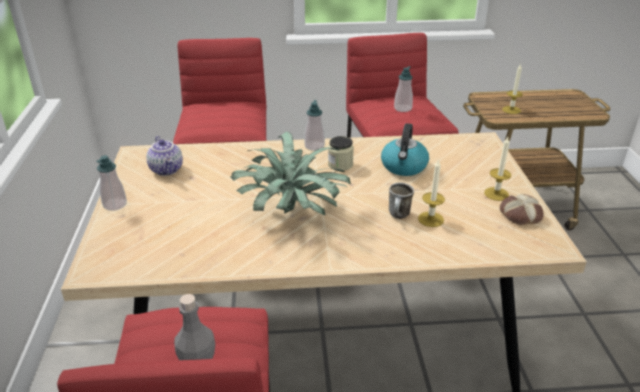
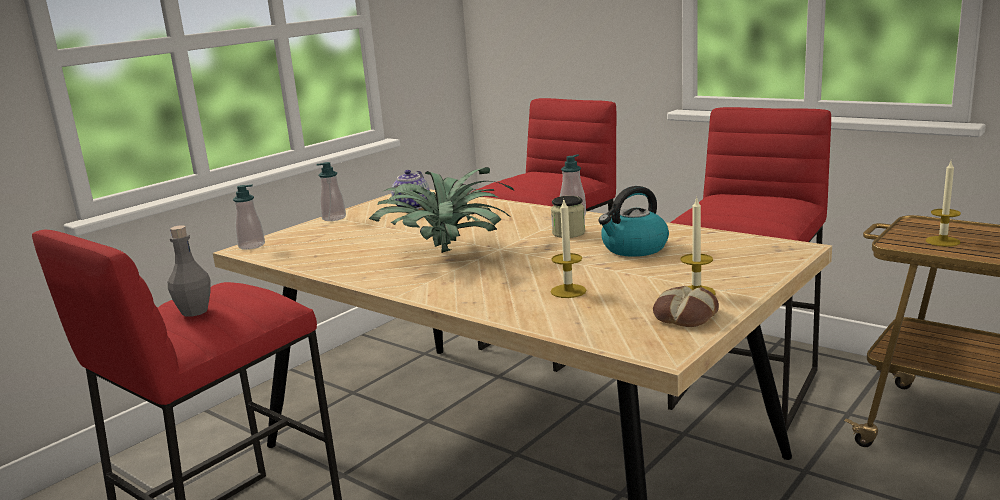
camera: 45 degrees right, 15 degrees down
(399, 216) = (540, 281): mug -> none
(402, 108) = (741, 203): soap dispenser -> soap dispenser (251, 246)

